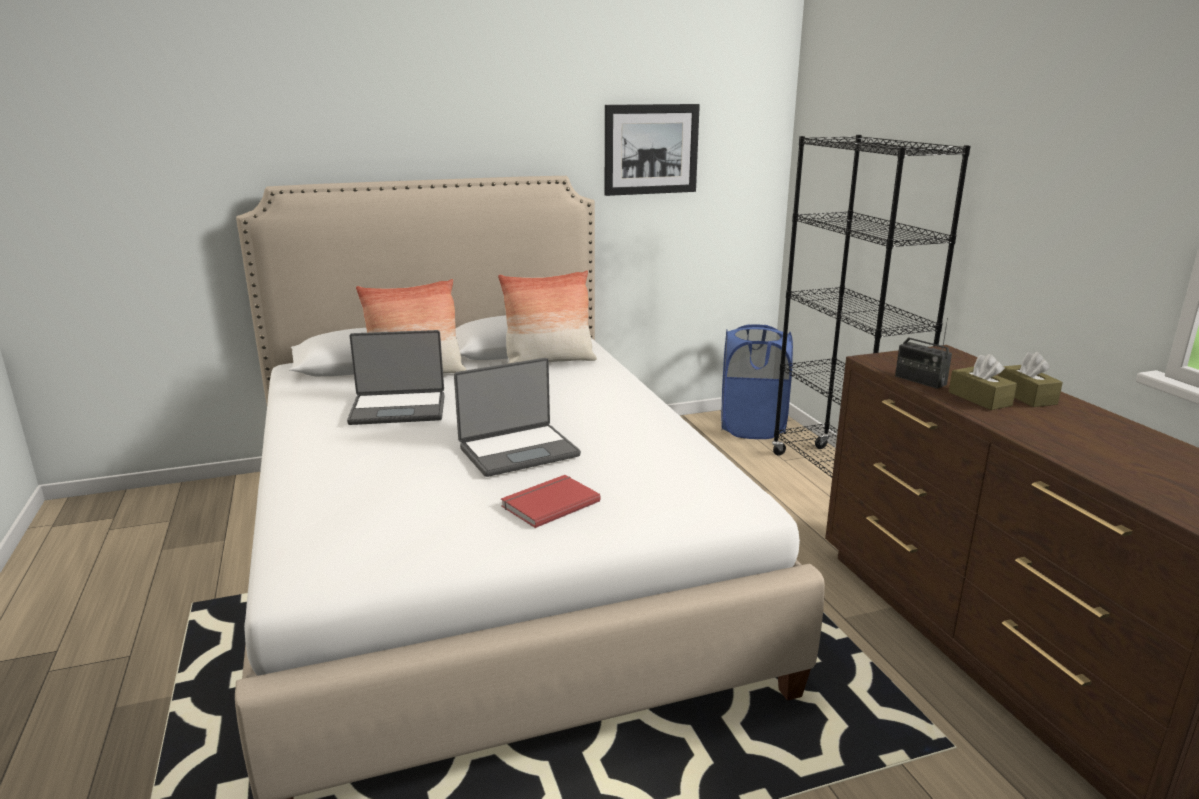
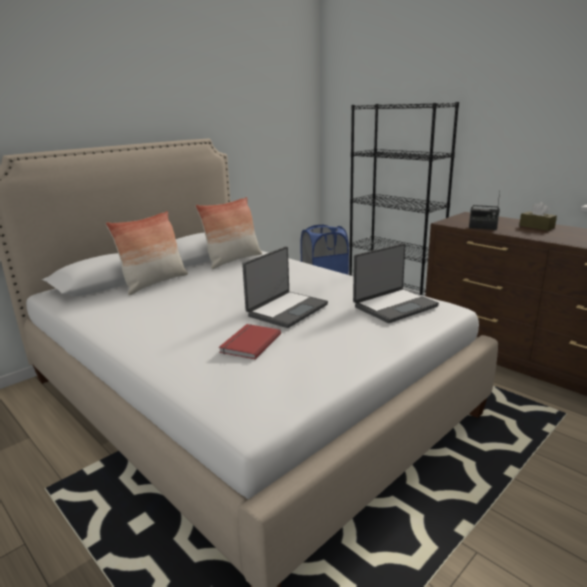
camera: 25 degrees left, 0 degrees up
(398, 409) = (171, 303): laptop -> laptop (394, 306)
(548, 503) = (345, 333): red book -> red book (249, 343)
(651, 149) = (251, 120): picture -> none
(979, 399) = (521, 231): brown tissue box -> none

